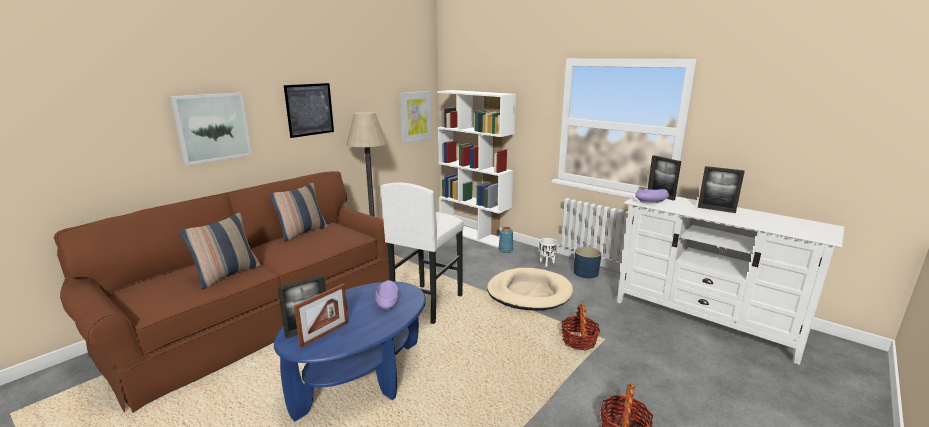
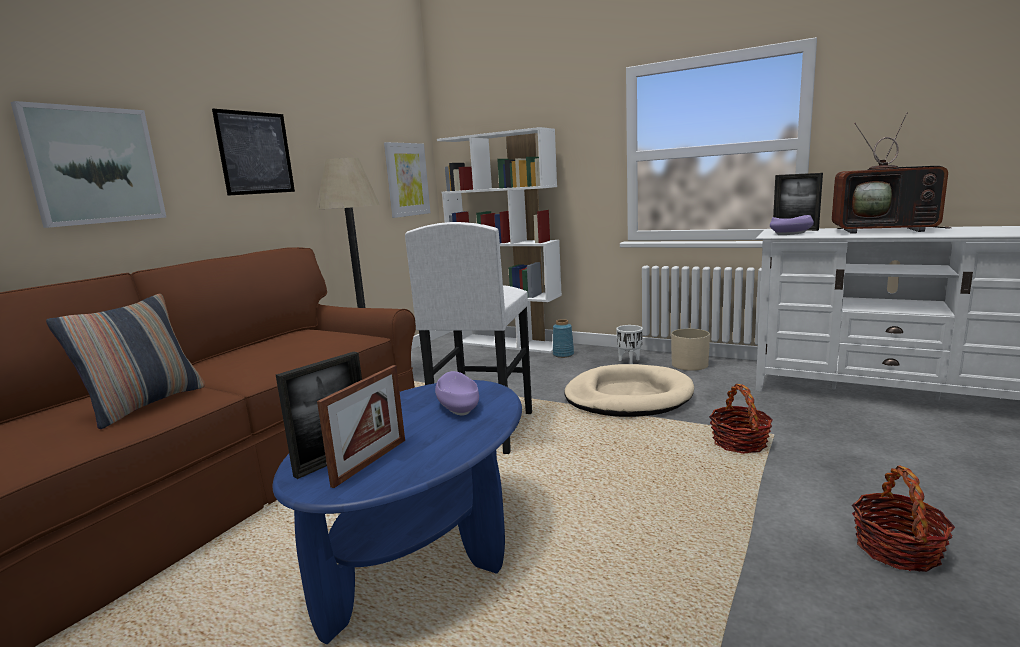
camera: 10 degrees left, 5 degrees down
(302, 232) = (264, 341): pillow -> none
(586, 273) = (690, 365): blue planter -> beige planter
(716, 209) = (885, 230): picture frame -> television

